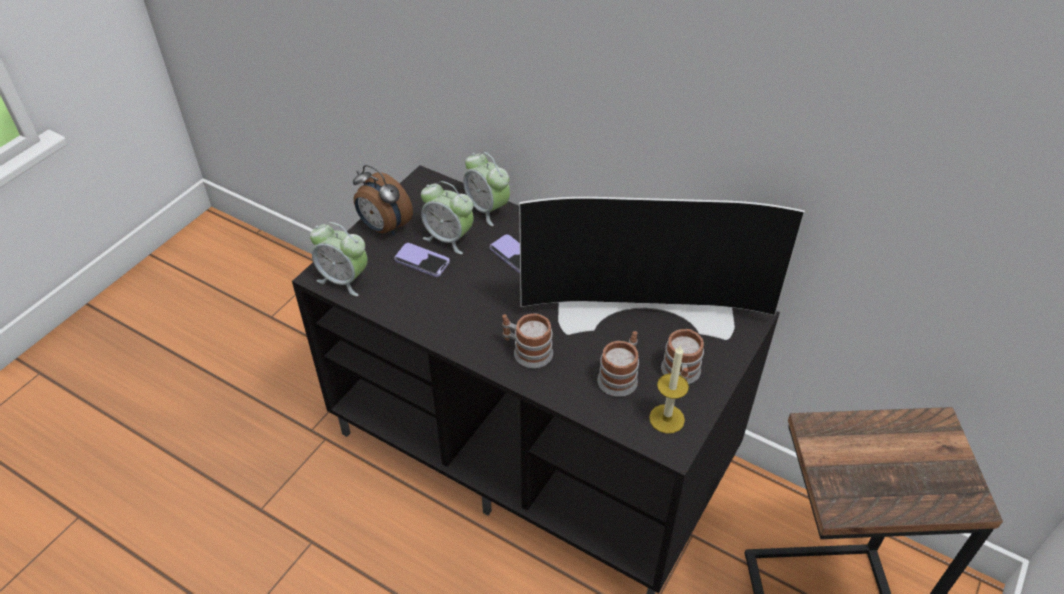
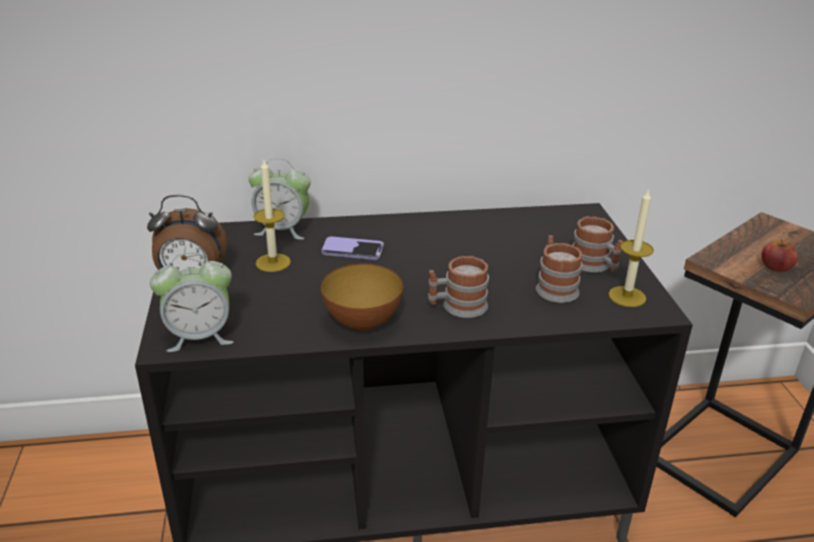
camera: 40 degrees left, 15 degrees down
(422, 261) = (268, 289): phone -> none
(449, 238) = (273, 262): alarm clock -> candle
(449, 327) = (362, 323): none -> bowl
(646, 307) = (508, 238): television -> none
(867, 470) = (776, 266): none -> apple

